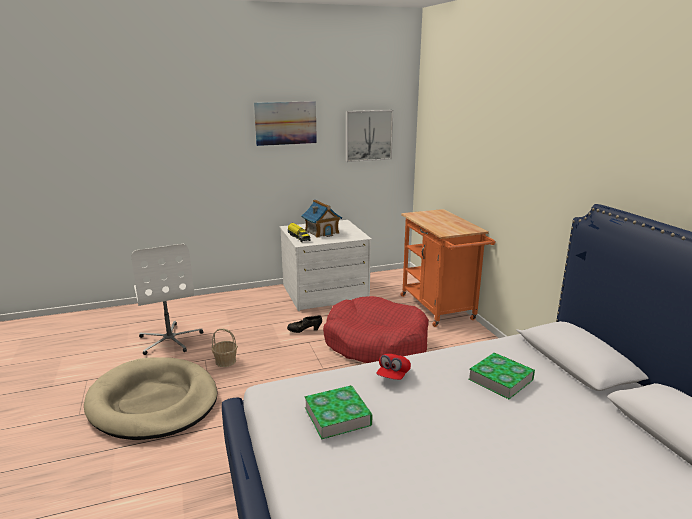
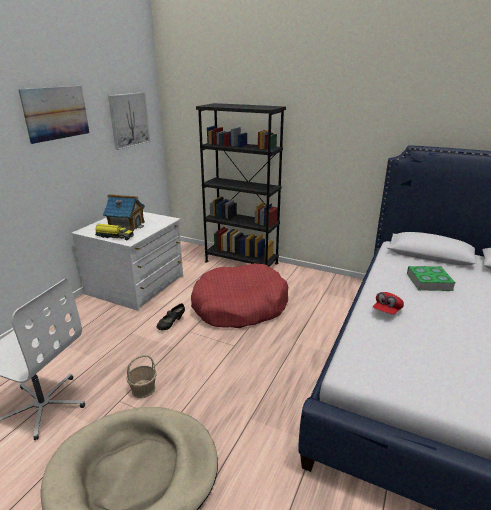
camera: 45 degrees left, 5 degrees up
(337, 416) = (423, 357): book -> none
(393, 375) = (387, 310): red cap -> red cap turned 60 degrees clockwise
(440, 309) = (241, 262): orange cart -> black bookcase

